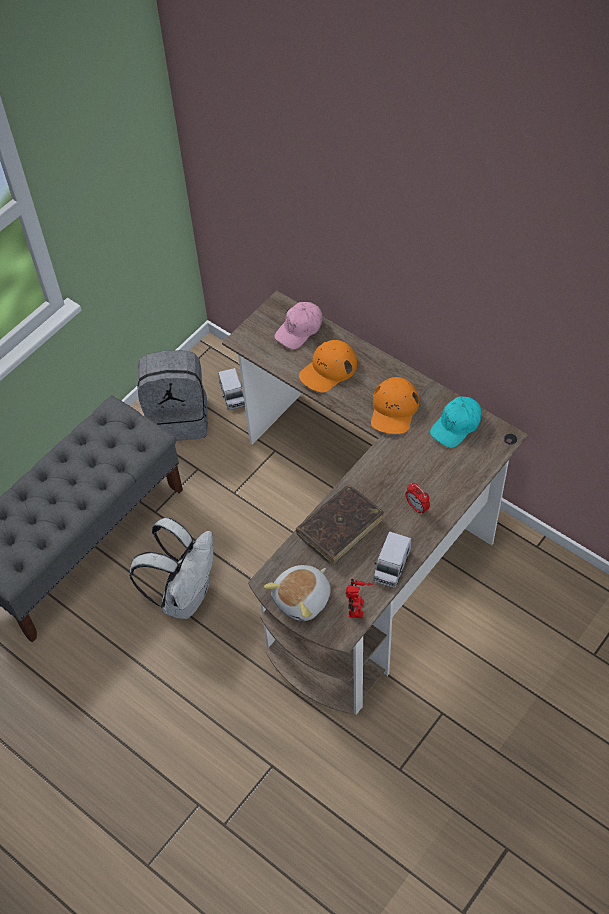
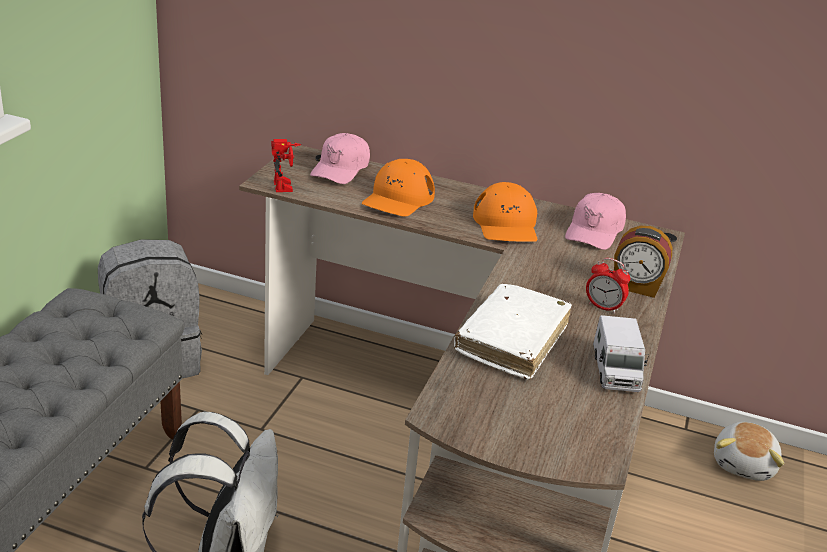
camera: 25 degrees left, 25 degrees down
(232, 395) = (222, 330): toy truck -> none
(303, 599) = (509, 427): plush toy -> plush toy (744, 464)
(340, 528) = (512, 340): brown book -> white book
(359, 610) = (605, 428): toy robot -> toy robot (286, 187)
(452, 490) = (635, 287): none -> alarm clock
(456, 426) = (594, 232): turquoise cap -> pink cap

